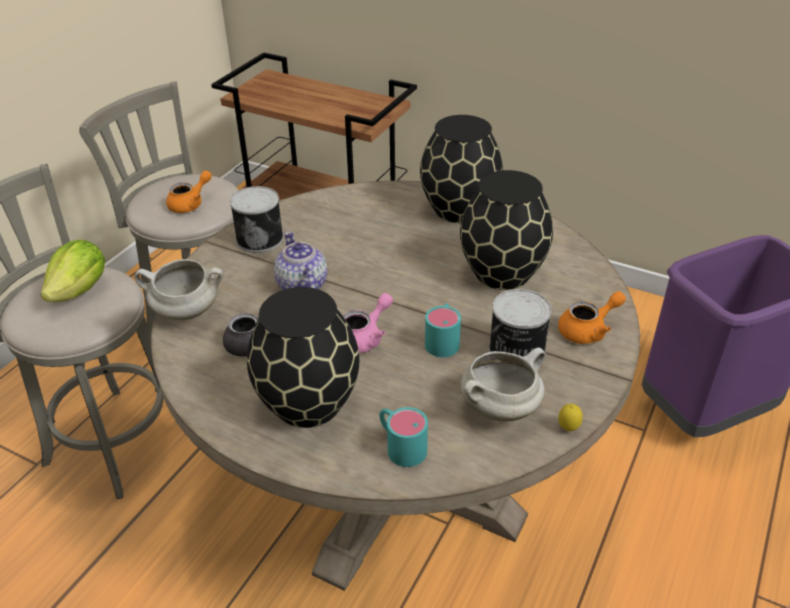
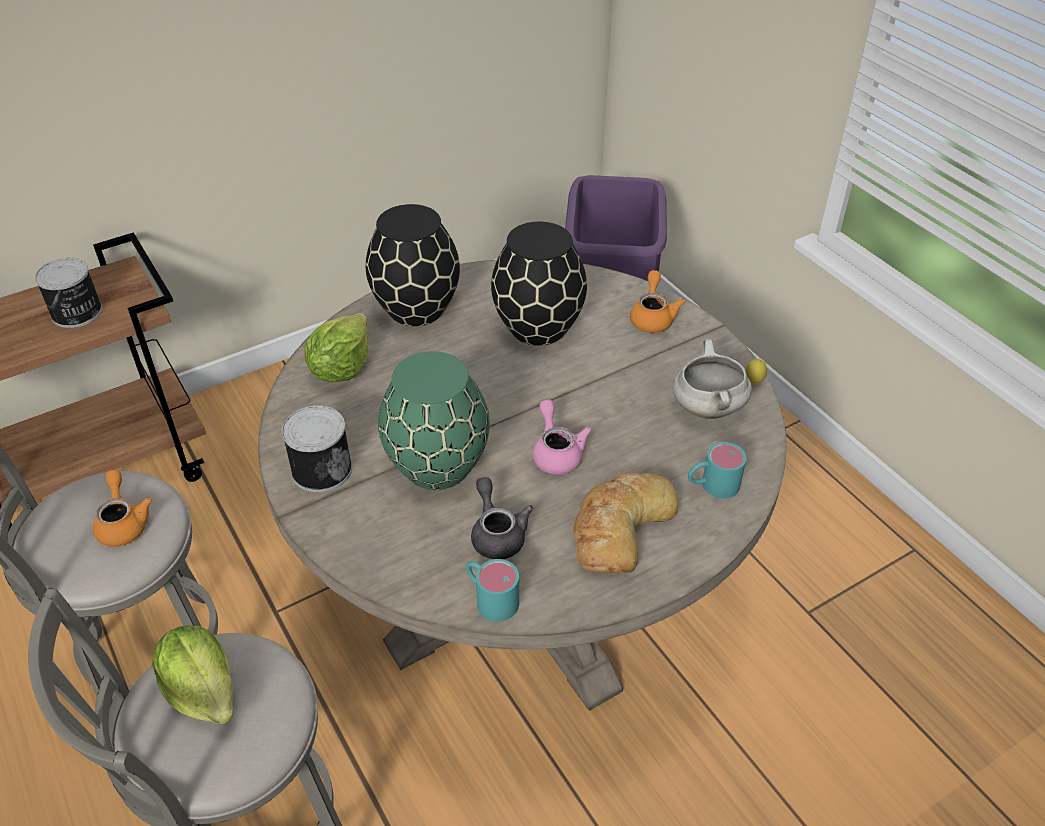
camera: 60 degrees left, 5 degrees up
(186, 312) = (402, 576): white cooking pot -> none
(301, 286) = (438, 466): teapot -> green vase
(307, 404) = (619, 527): black vase -> bread
(363, 206) = (341, 368): none -> lettuce
(443, 340) = (599, 403): turquoise mug -> turquoise mug (490, 598)
(516, 351) = (647, 368): can -> can (77, 313)

